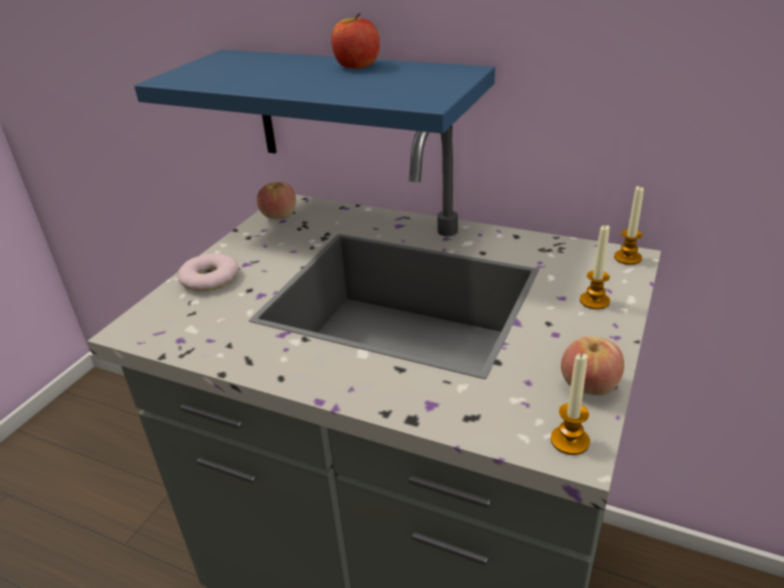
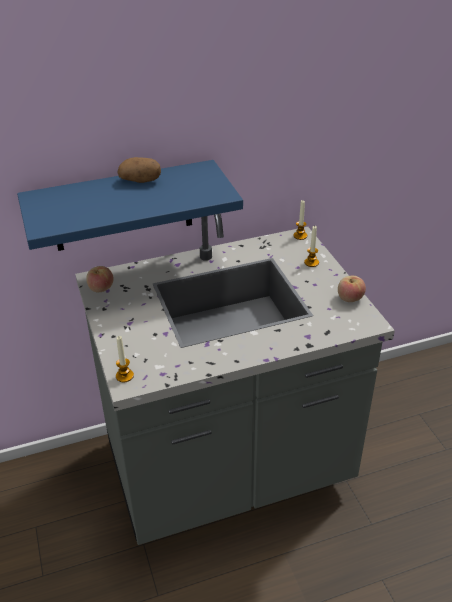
camera: 45 degrees left, 5 degrees up
(209, 278) = (122, 340): donut -> none
(357, 65) = (141, 180): apple -> potato
(569, 441) = (366, 321): candle -> candle (124, 376)

